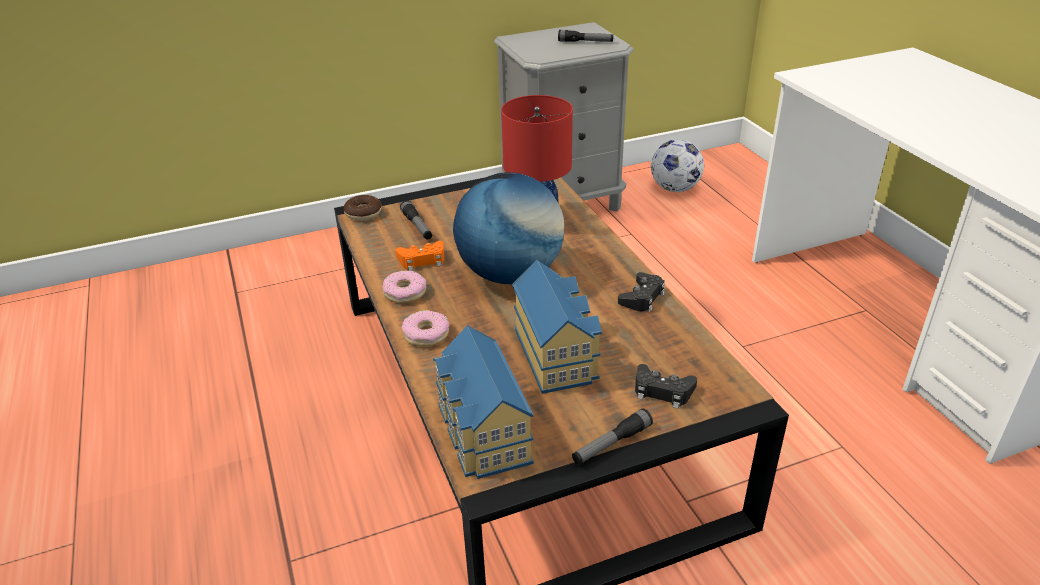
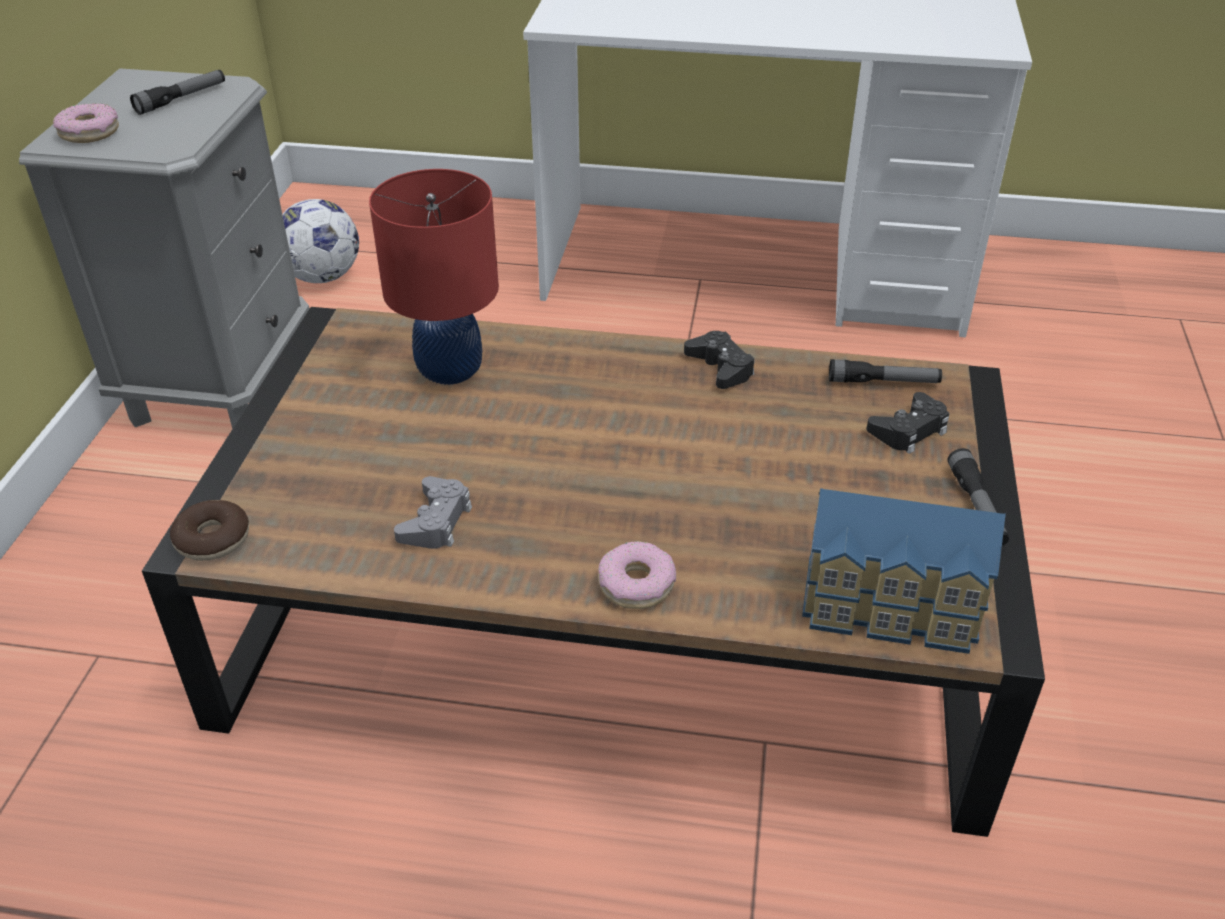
camera: 60 degrees left, 5 degrees up
(405, 292) = (507, 570): donut -> donut (89, 132)
(417, 226) = (329, 492): flashlight -> flashlight (883, 382)
(422, 260) = (436, 521): orange game controller -> grey game controller
(510, 274) = (564, 450): globe -> none
(557, 353) = (778, 479): toy house -> none

